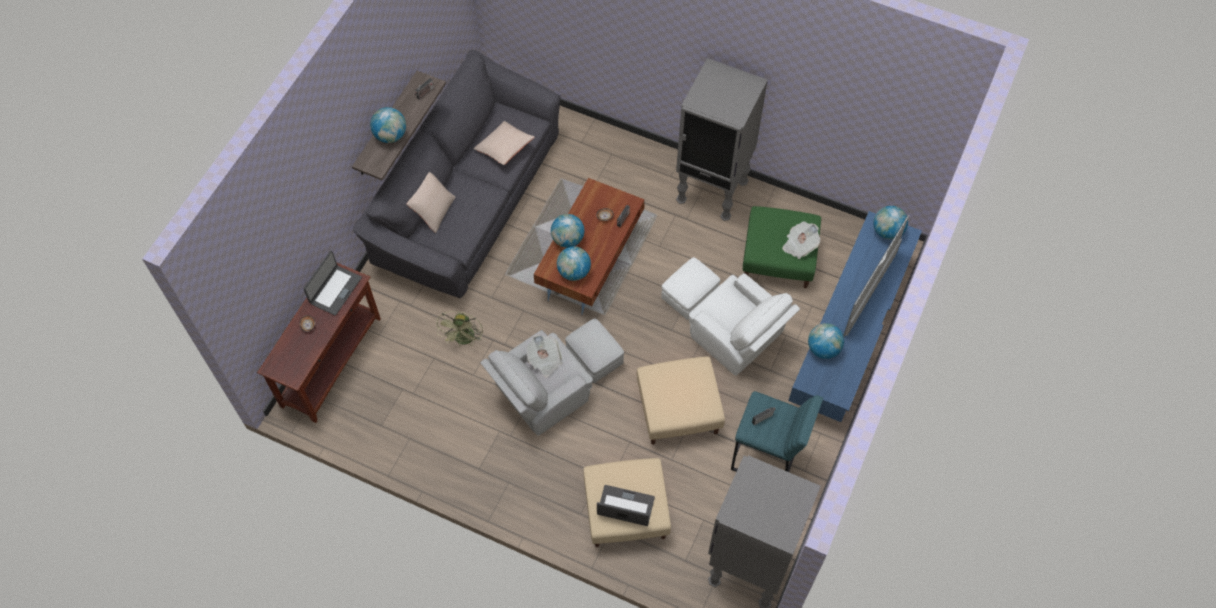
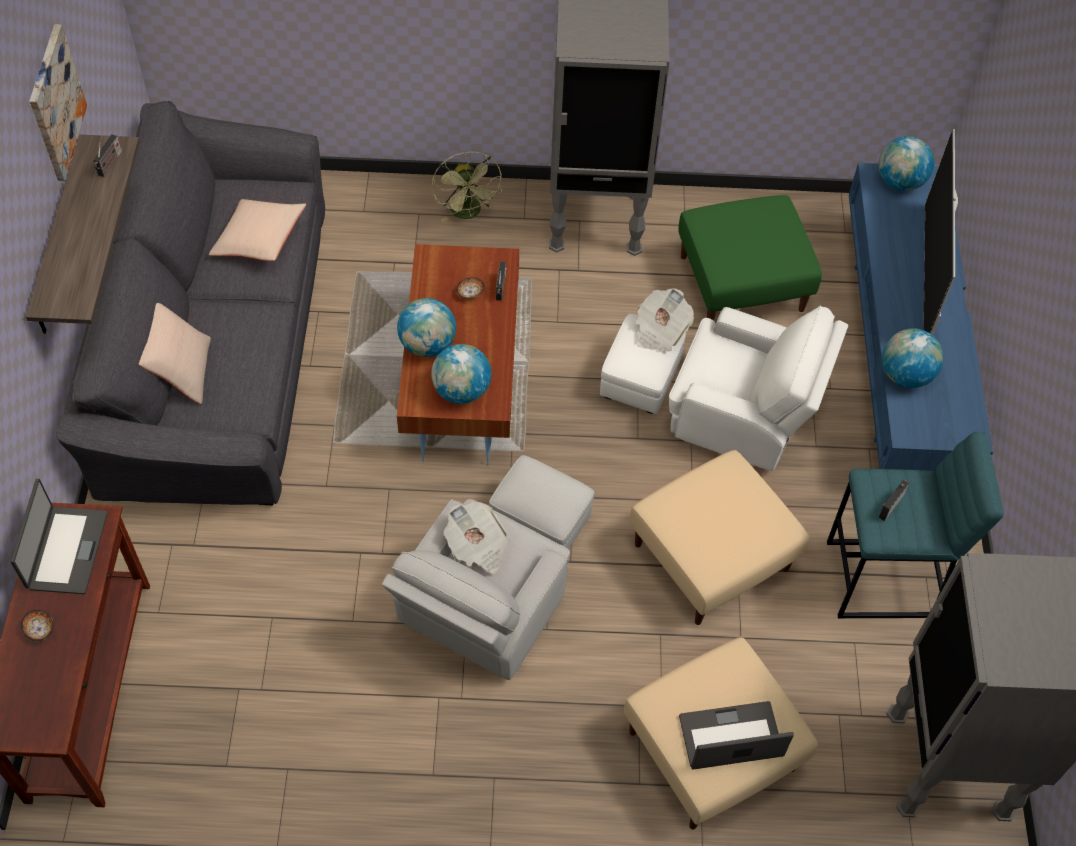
camera: 25 degrees left, 5 degrees down
(390, 135) = (77, 247): globe -> none
(403, 56) = (55, 103): none -> picture
(464, 340) = (311, 570): green fan -> green fan (468, 213)
(799, 245) = (782, 243): newspaper -> newspaper (660, 331)

